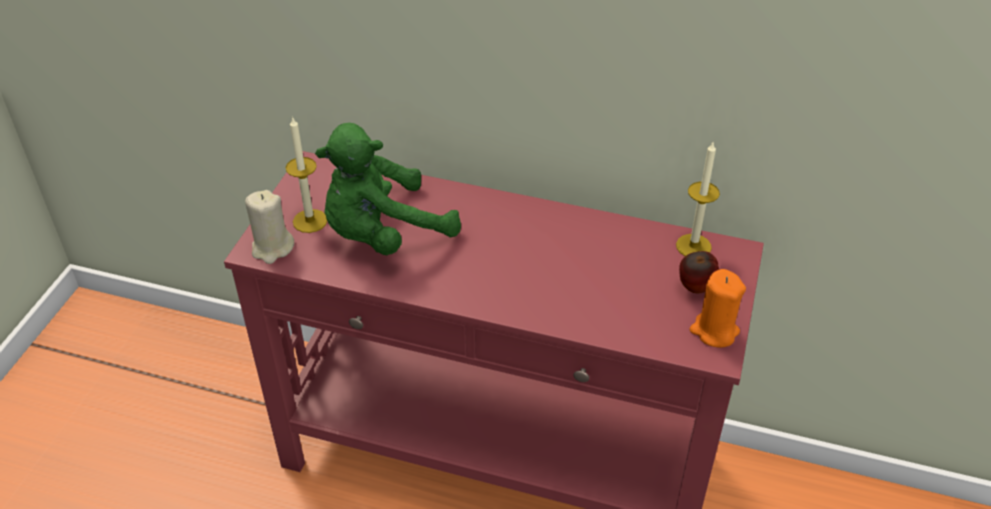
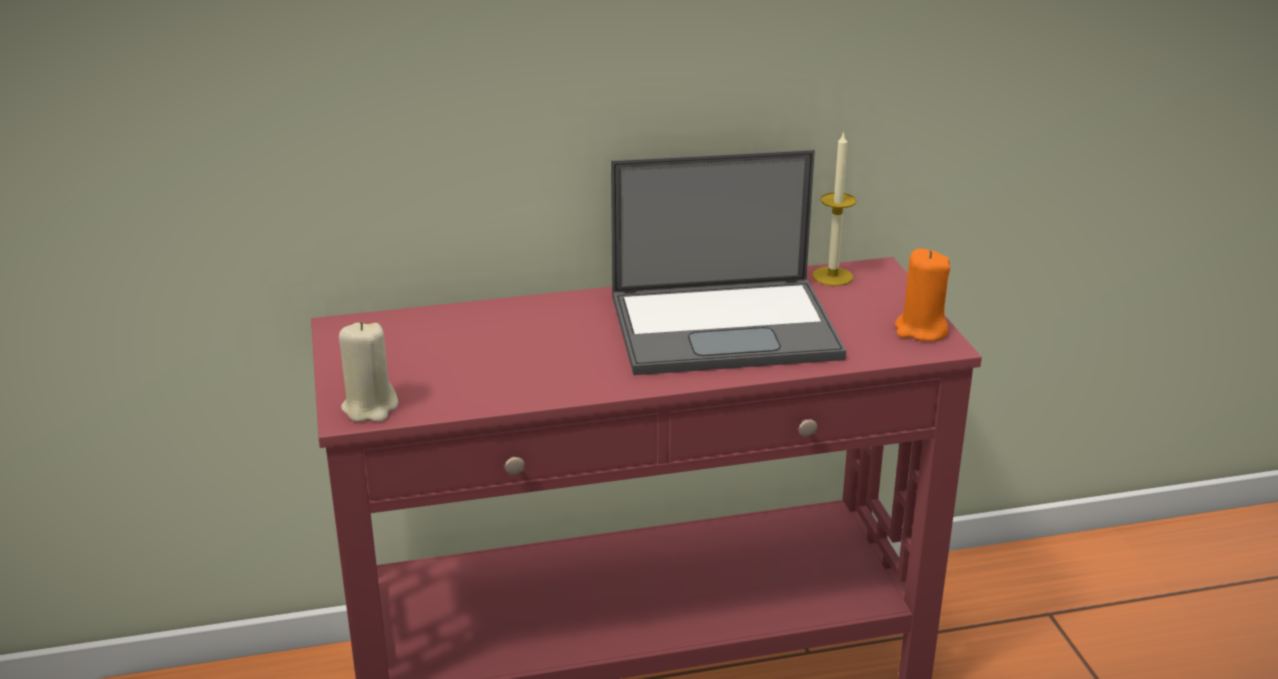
camera: 30 degrees left, 15 degrees down
(310, 221) = (392, 372): candle -> none
(383, 234) = (495, 358): green plush toy -> none
(567, 267) = (727, 326): none -> laptop
(695, 289) = (869, 306): apple -> none

